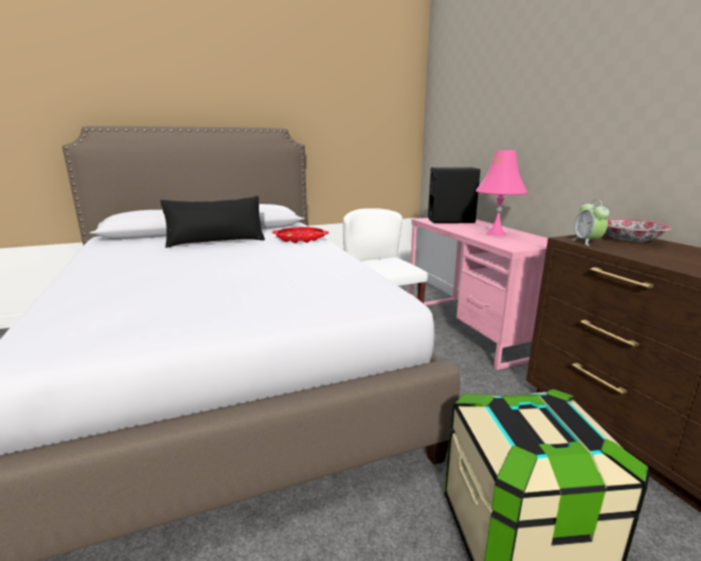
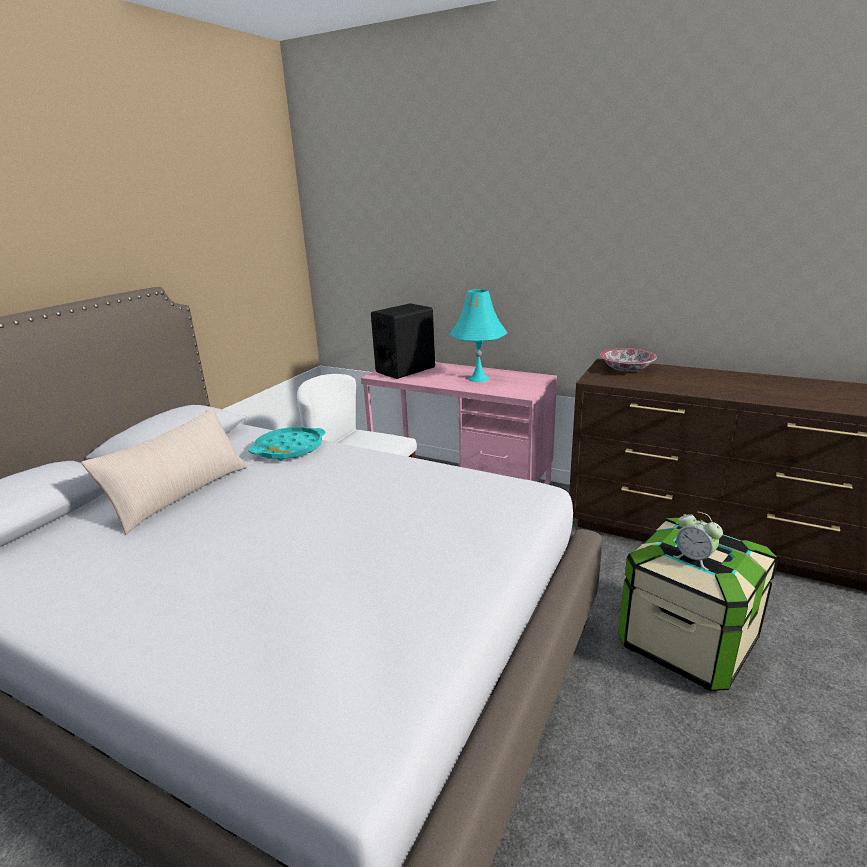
camera: 40 degrees left, 5 degrees up
(216, 241) = (180, 494): black pillow -> beige pillow
(300, 239) = (289, 449): red tray -> turquoise tray
(496, 233) = (478, 378): pink table lamp -> turquoise table lamp
(587, 242) = (610, 381): alarm clock -> alarm clock (694, 558)

